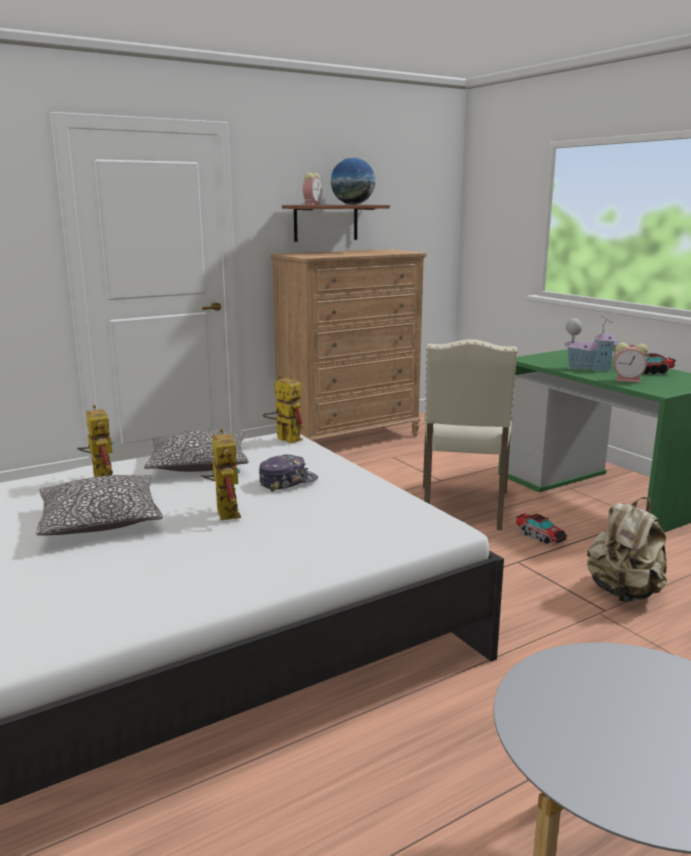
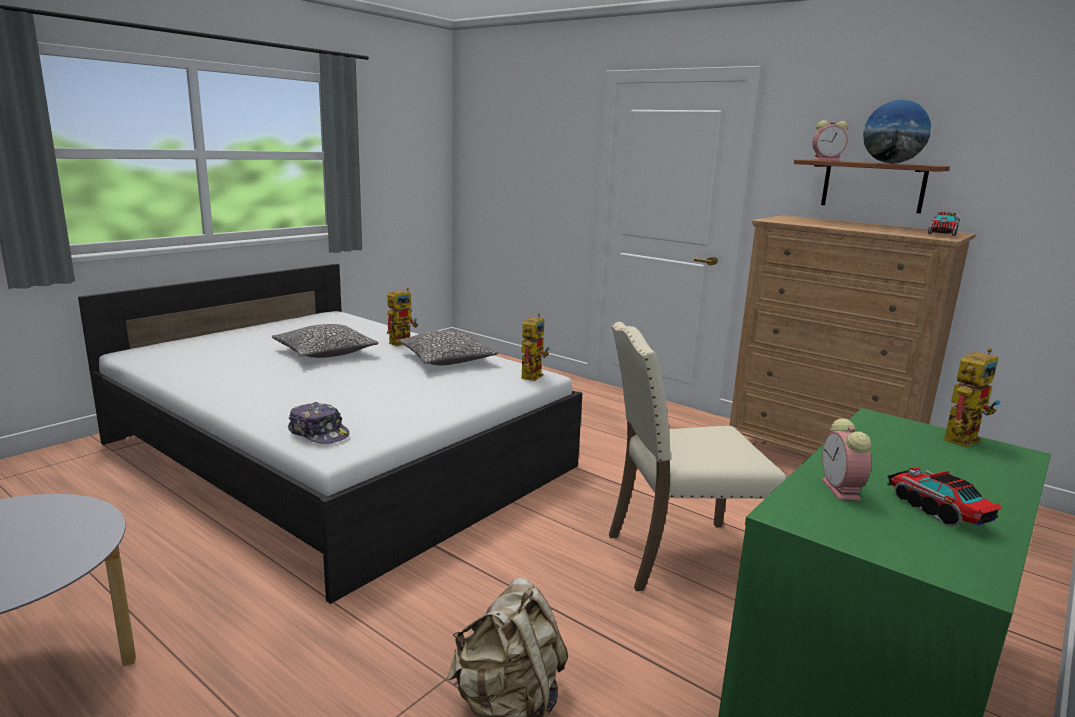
camera: 70 degrees right, 0 degrees up
(224, 511) = (348, 377): toy robot -> toy robot (961, 437)
(287, 482) = (419, 387): cap -> cap (319, 433)
(539, 536) = (639, 624): toy truck -> toy truck (942, 235)
(589, 368) = (891, 462): toy house -> none

